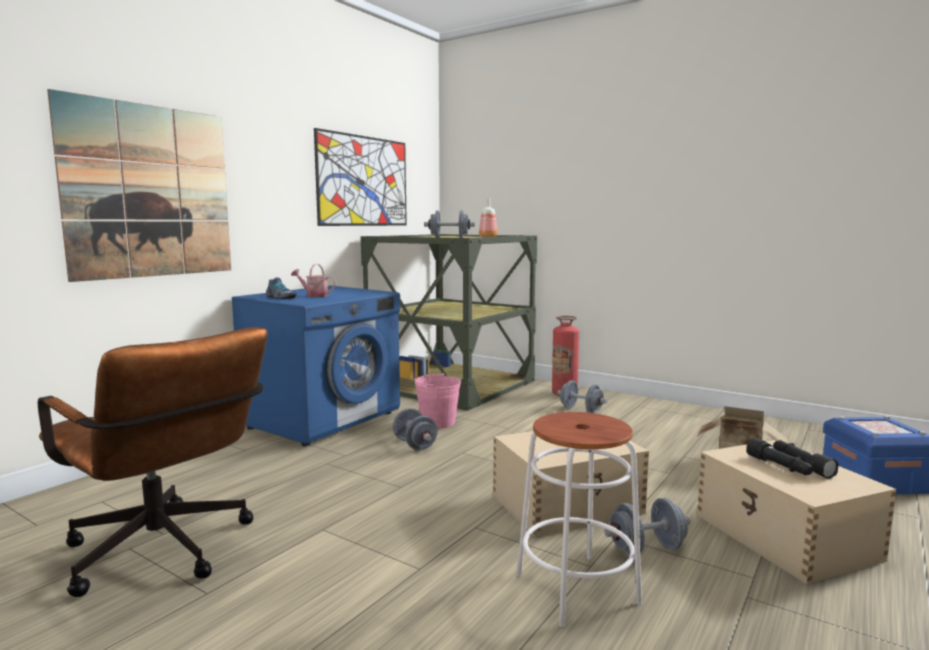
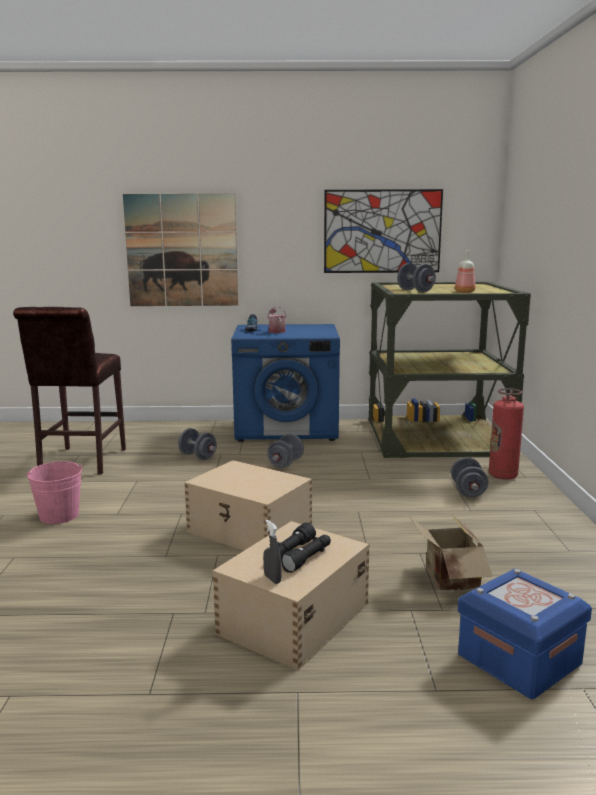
camera: 55 degrees right, 5 degrees up
(166, 554) = (80, 462): brown office chair -> brown stool
(438, 422) = (339, 457): pink bucket -> pink bucket (59, 516)
(576, 588) = (133, 557): white stool -> none
(646, 549) = (208, 568): grey dumbbell -> grey dumbbell (197, 456)
(844, 487) = (272, 579): none -> grey spray bottle

